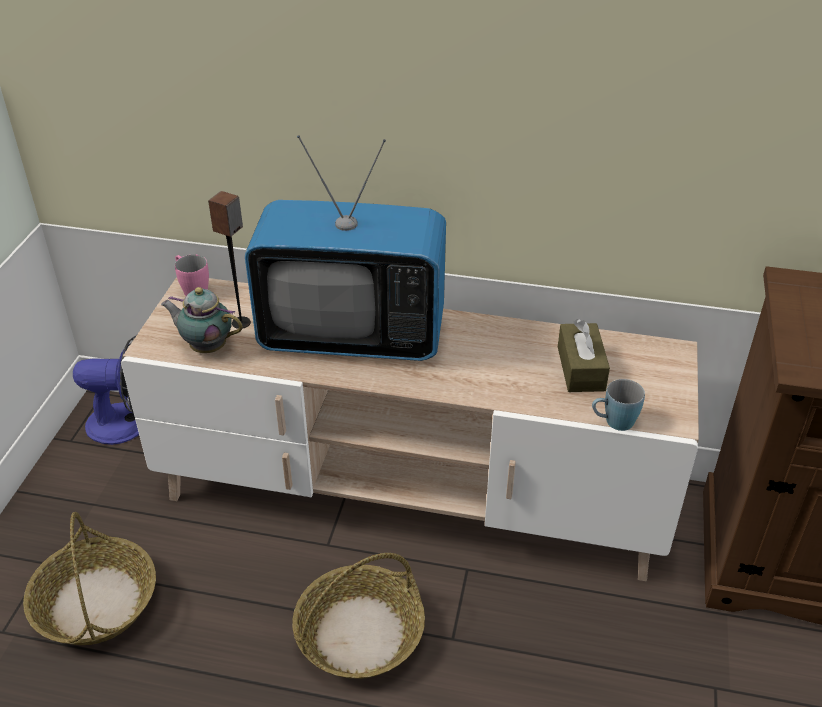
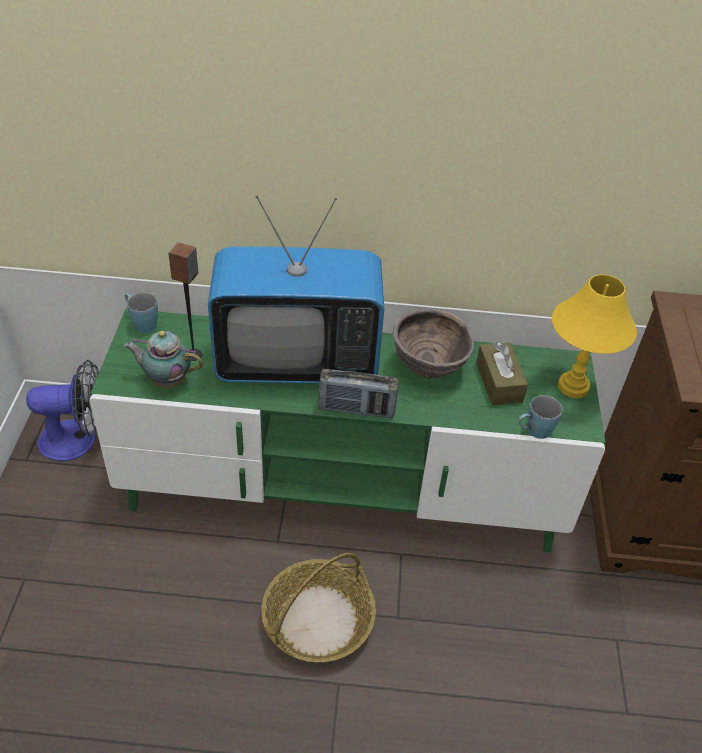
camera: 10 degrees left, 5 degrees up
(95, 602) = (78, 612): basket -> none
(192, 289) = (141, 323): pink mug -> blue mug
(410, 387) = (356, 409): none -> radio
(411, 494) = (343, 489): beige tv stand -> green tv stand
(501, 350) = (428, 368): none -> brown bowl
(669, 377) = (573, 386): none -> yellow table lamp

